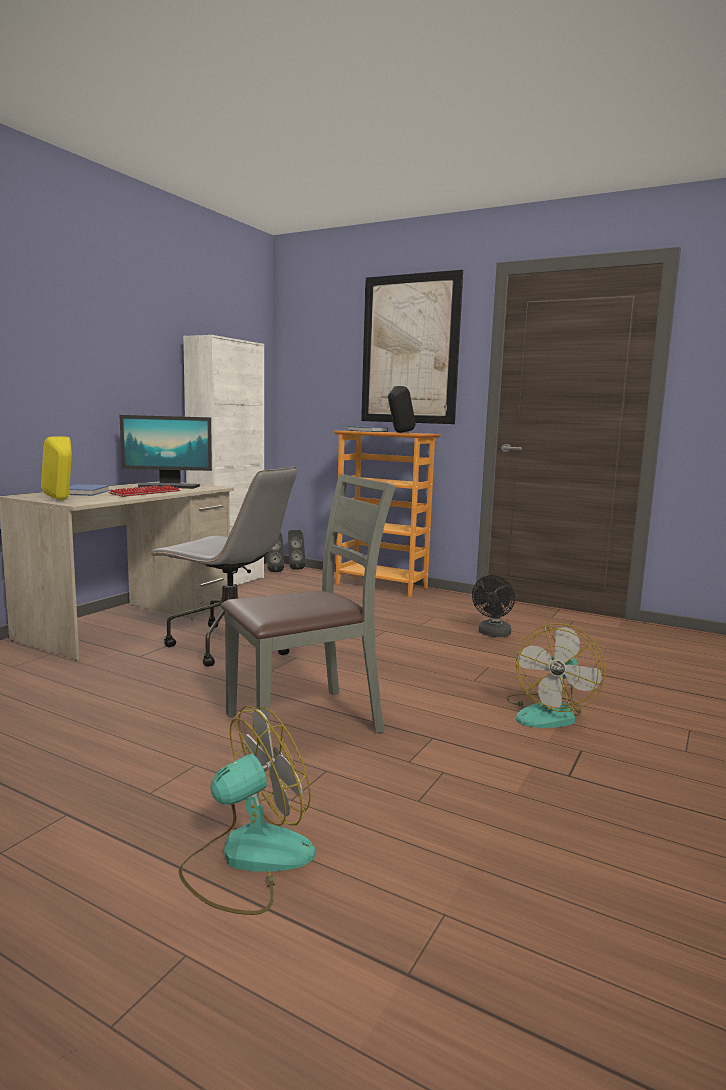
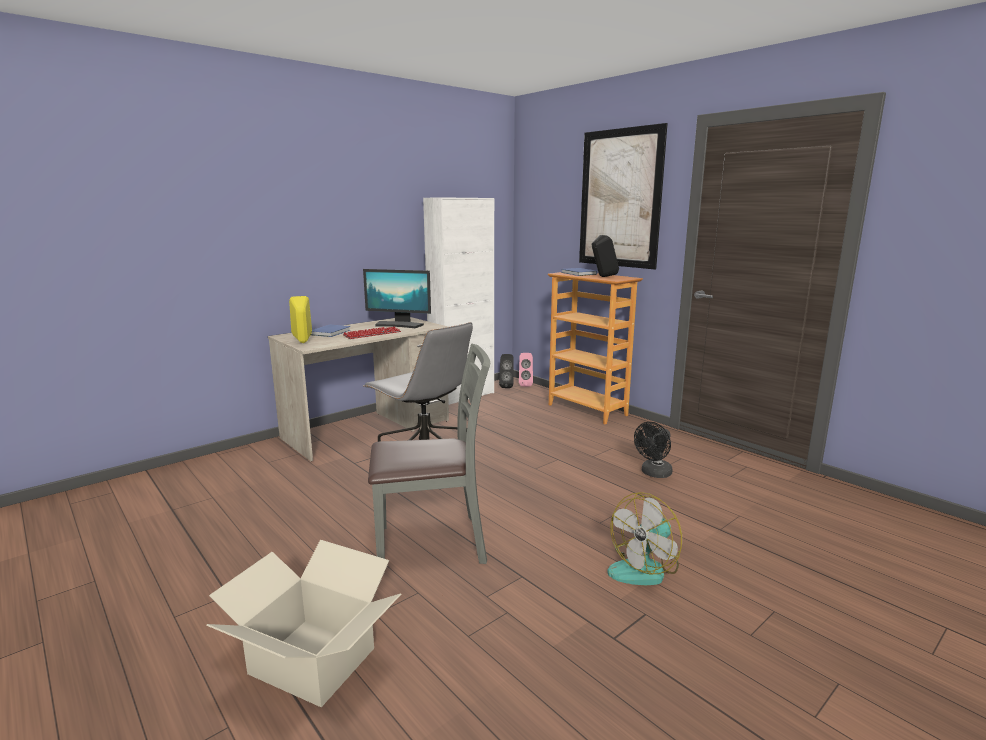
camera: 20 degrees right, 5 degrees up
(247, 859) = (313, 659): fan -> cardboard box
(294, 568) = (525, 385): black speaker -> pink speaker

